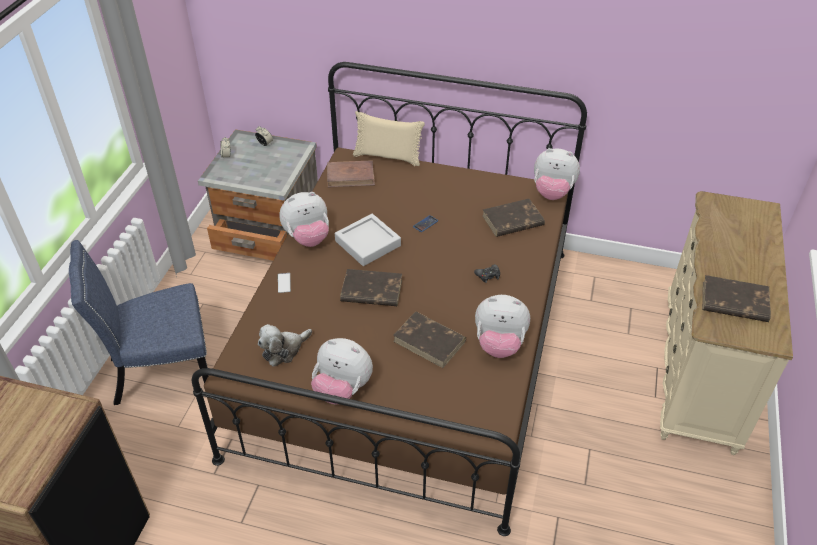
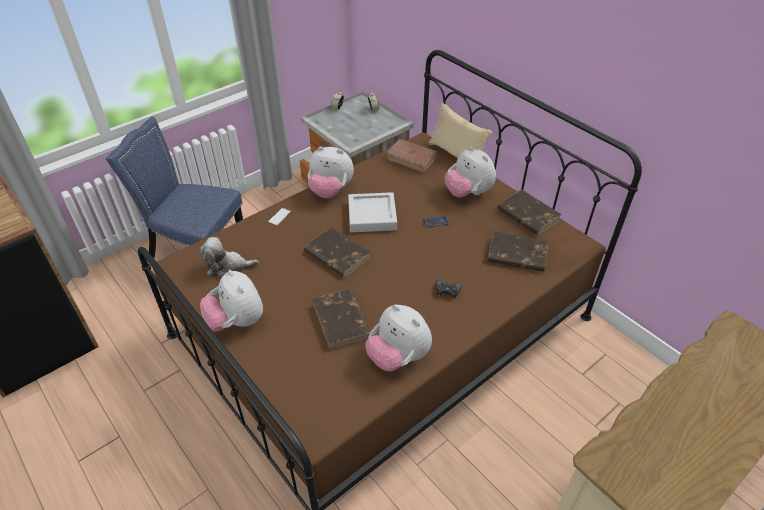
camera: 35 degrees right, 0 degrees up
(552, 193) = (581, 247): plush toy -> plush toy (468, 193)
(733, 302) = (659, 449): brown book -> brown book (527, 215)

